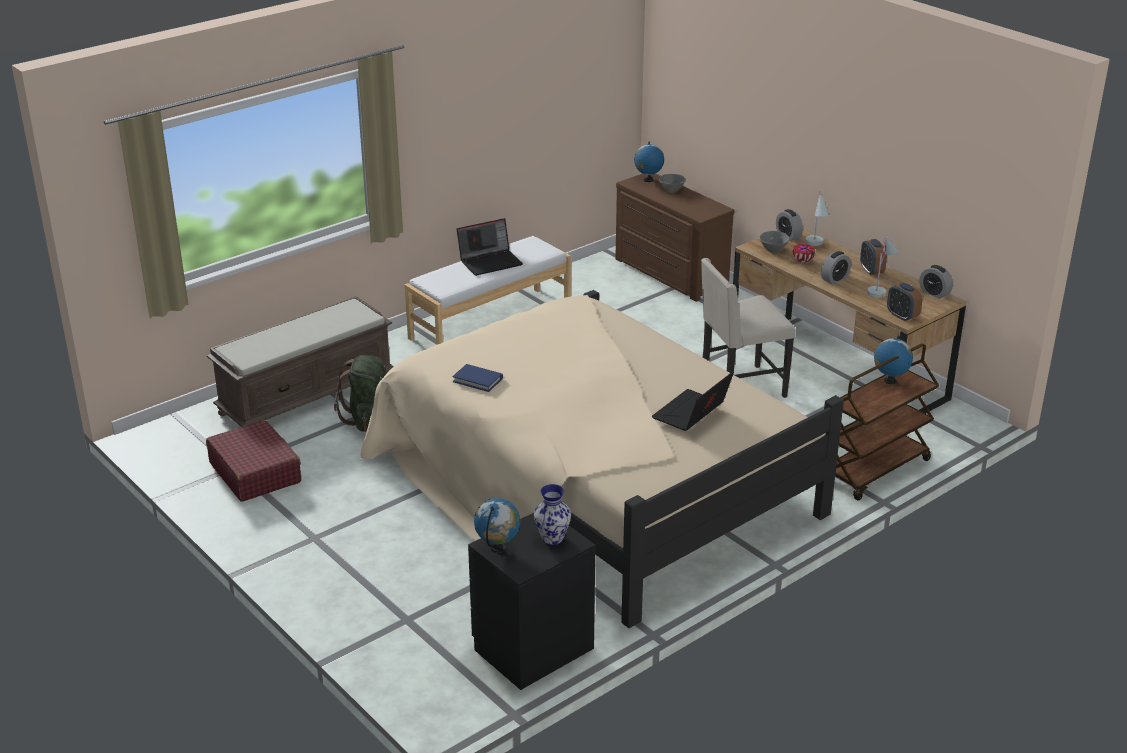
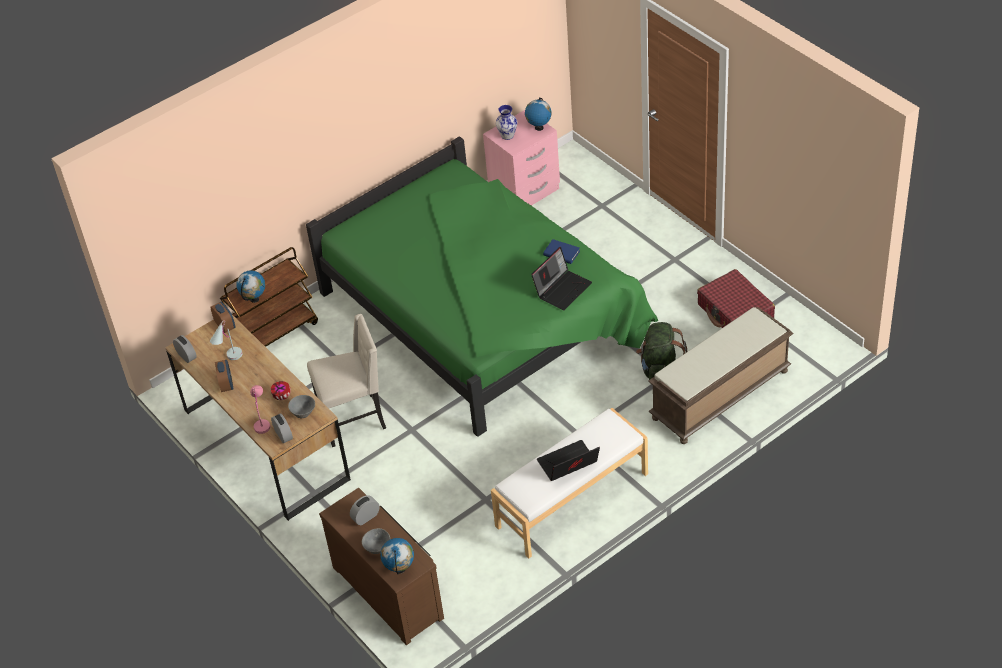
camera: 175 degrees left, 15 degrees up
(532, 648) = (525, 191): black nightstand -> pink nightstand
(591, 483) = (484, 313): beige bed -> green bed
(691, 414) = (410, 228): laptop -> laptop (562, 289)
(816, 245) = (262, 421): white table lamp -> pink table lamp
(834, 279) = (262, 372): alarm clock -> alarm clock (366, 517)

